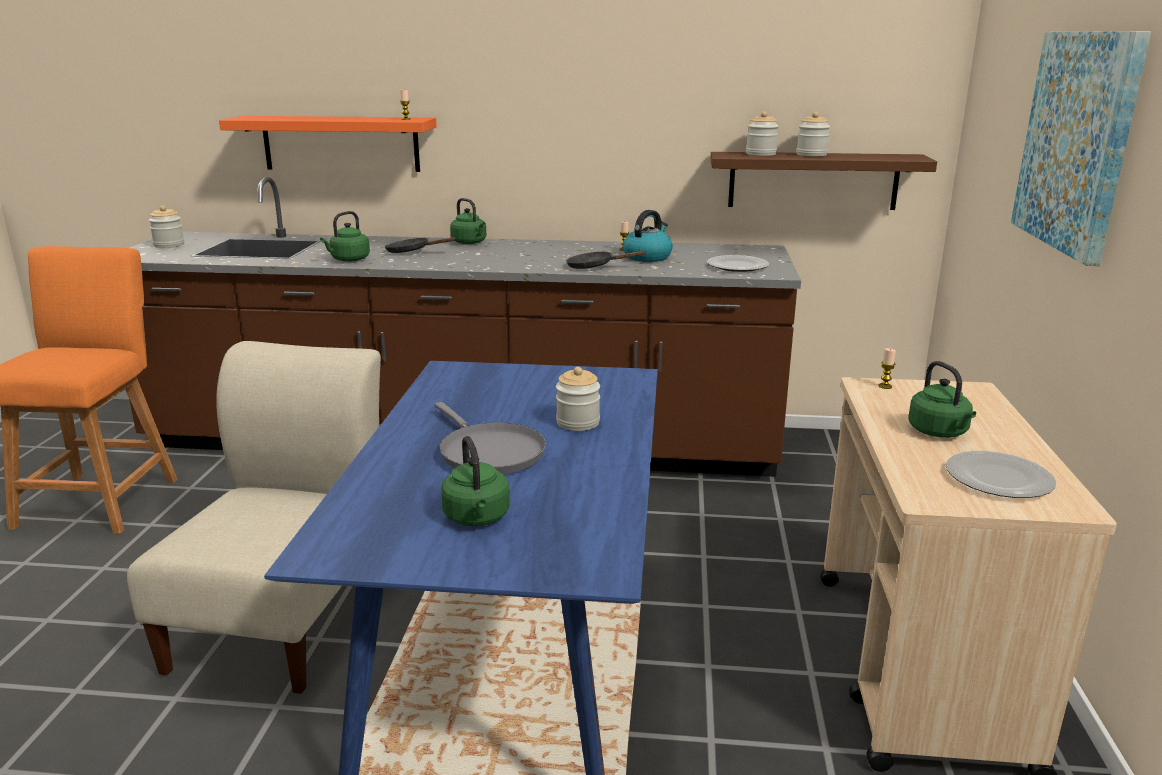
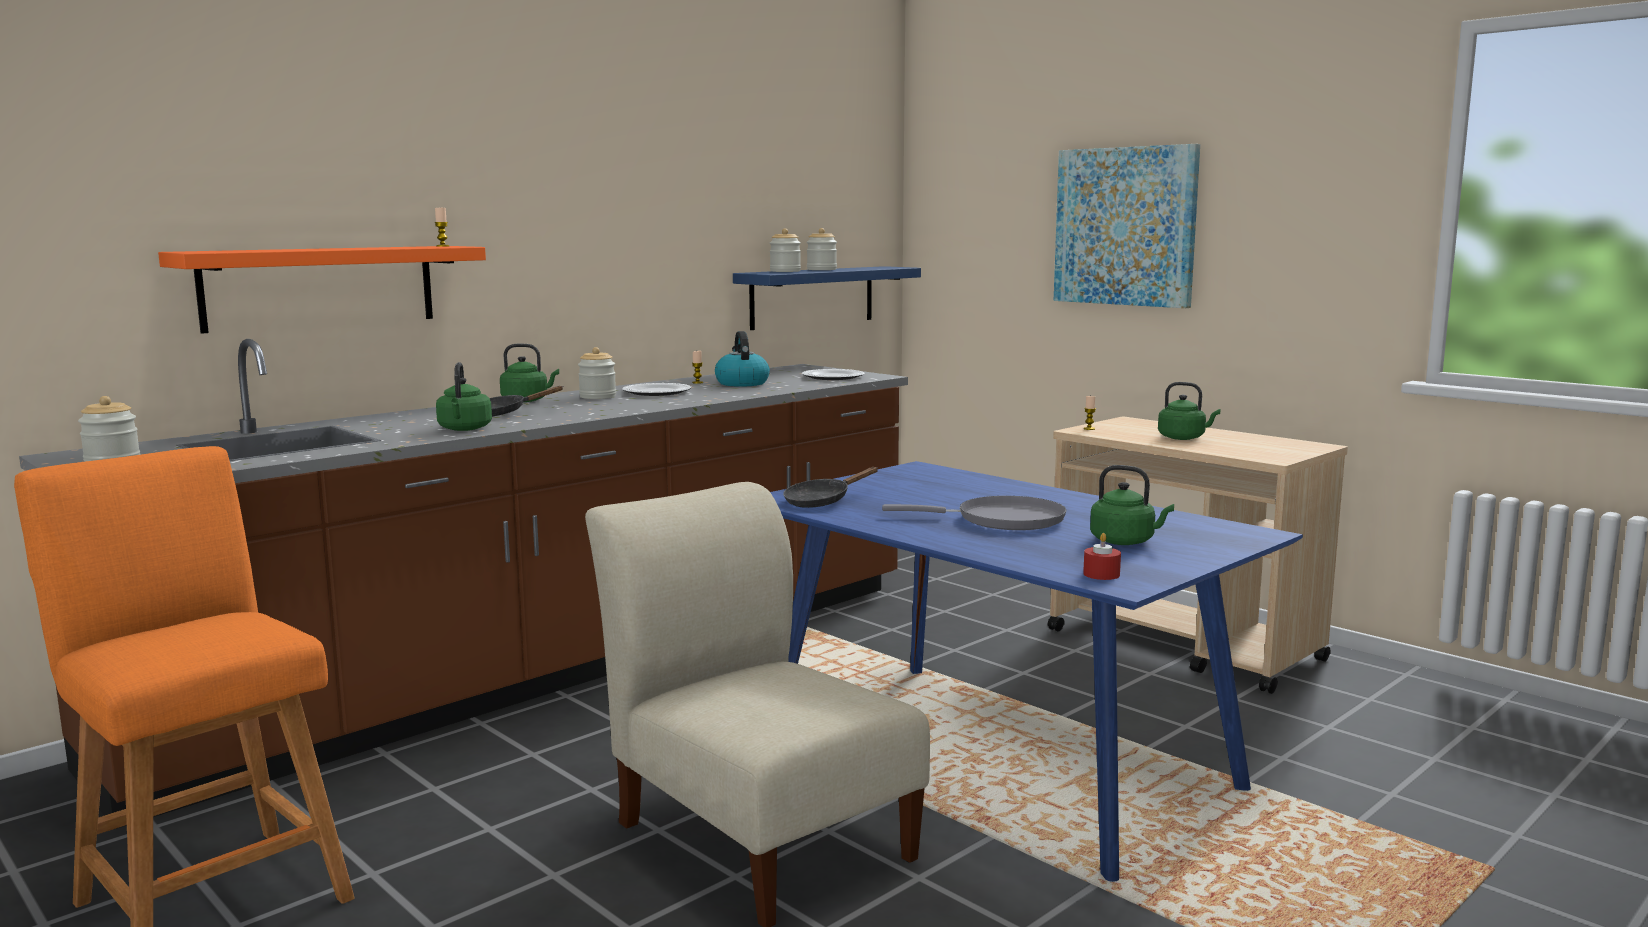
camera: 50 degrees left, 10 degrees down
(343, 537) = (1101, 574): none -> red candle
(578, 422) = (989, 494): jar -> jar (597, 396)
(595, 267) = (732, 394): black frying pan -> black frying pan (822, 501)
(813, 180) = (812, 297): brown shelf -> blue shelf
(997, 478) = (1265, 445): plate -> plate (656, 392)

